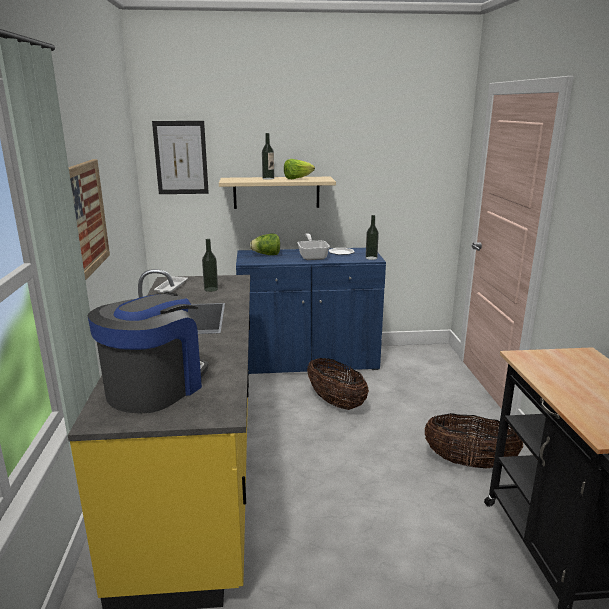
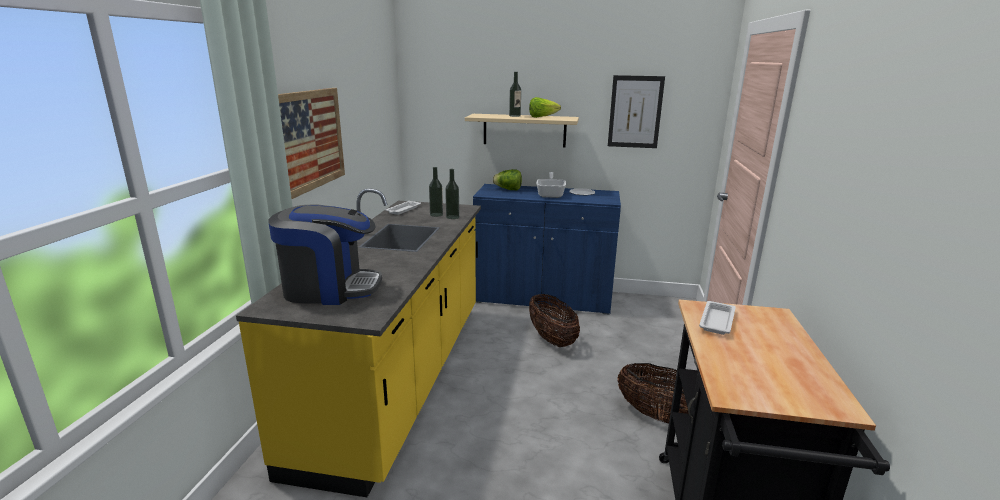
camera: 15 degrees right, 0 degrees up
(156, 387) = (330, 288): coffee machine -> coffee machine turned 45 degrees clockwise
(181, 158) = (438, 93): picture -> picture (635, 112)
(371, 258) = (608, 200): bottle -> bottle (452, 217)
(545, 367) = (717, 320): none -> white tray

